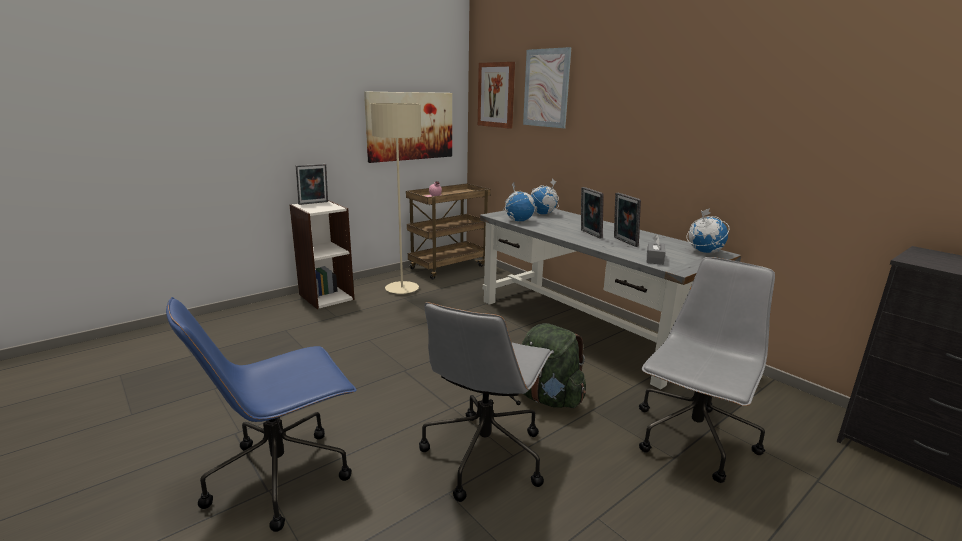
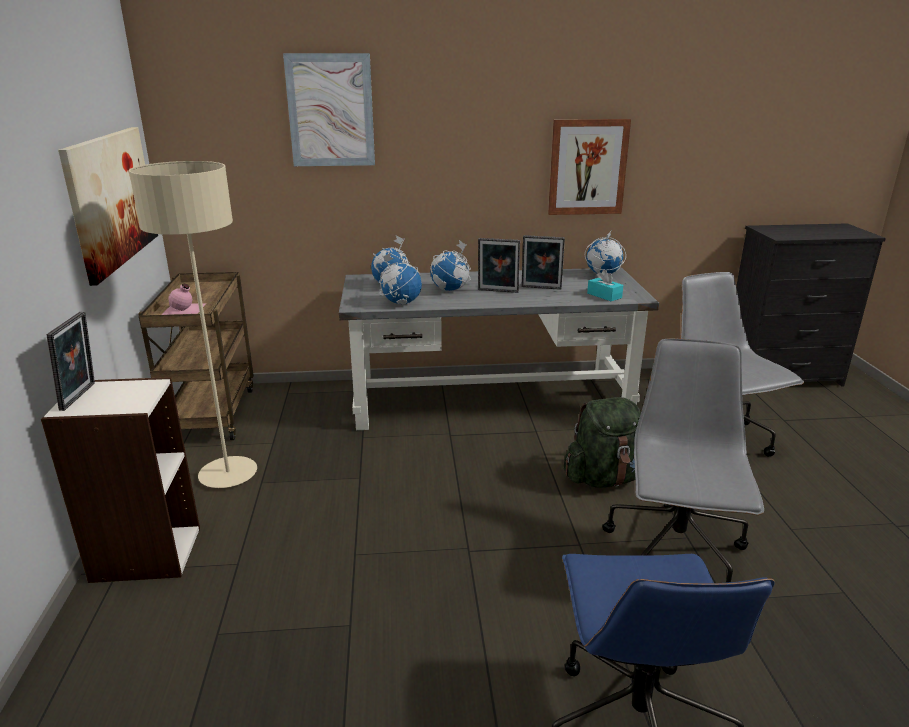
camera: 55 degrees left, 5 degrees up
(484, 454) = (676, 553): grey office chair -> grey office chair turned 135 degrees counterclockwise
(496, 95) = (221, 124): picture -> picture (587, 167)
(565, 225) = (450, 289): none -> globe
(654, 259) = (604, 295): grey tissue box -> turquoise tissue box

